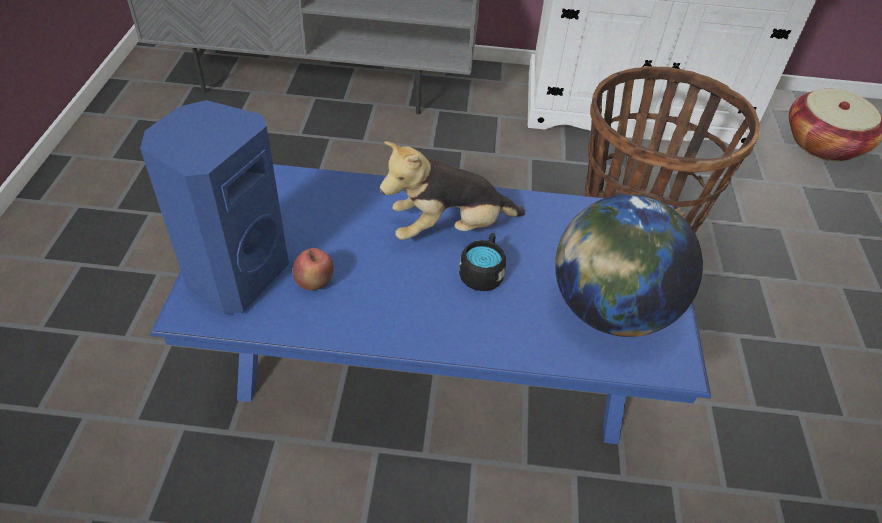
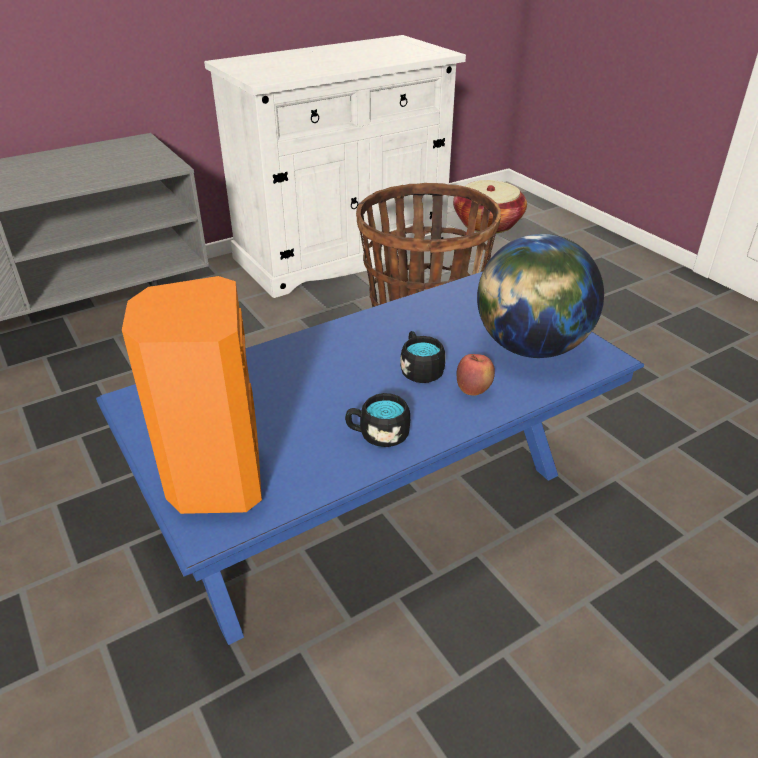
camera: 35 degrees left, 10 degrees down
(235, 274) = (214, 479): blue speaker -> orange speaker
(314, 283) = (297, 446): apple -> apple (473, 390)
(382, 311) = (378, 435): none -> black mug
(449, 229) = (359, 354): plush toy -> none

